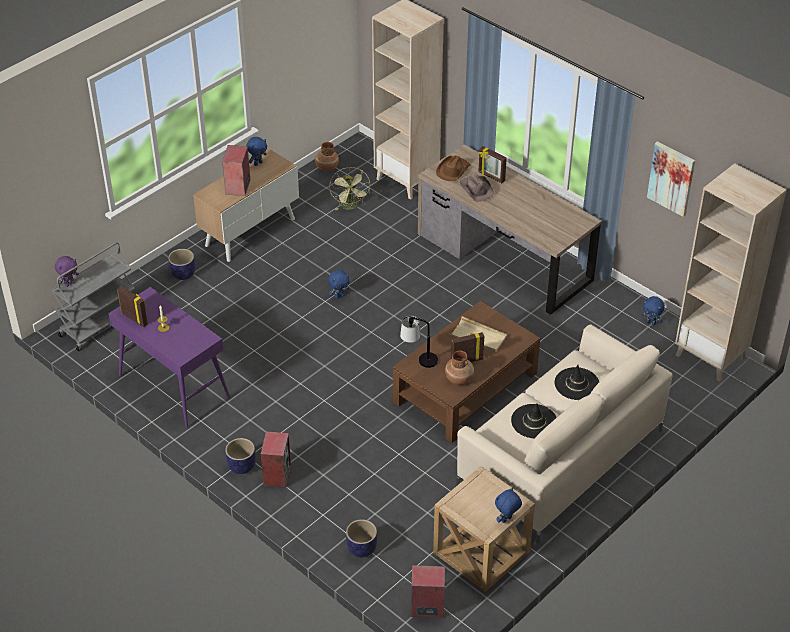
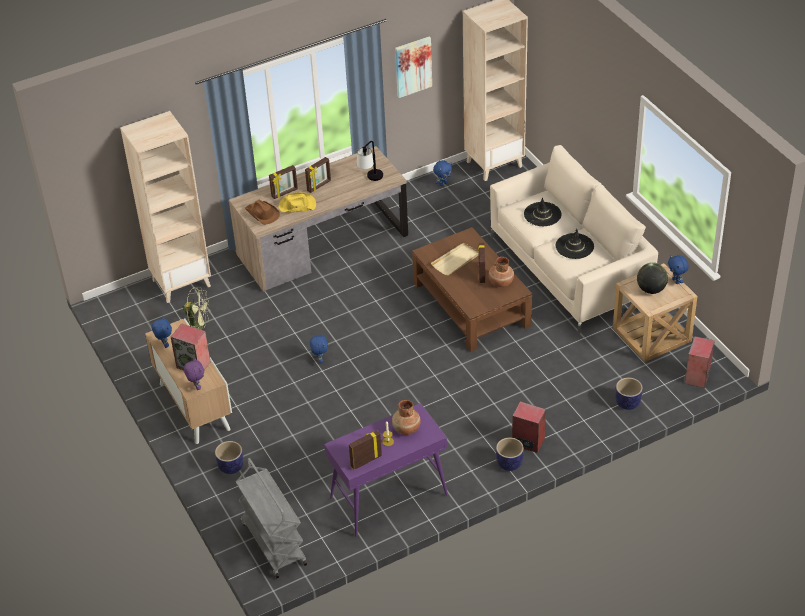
camera: 70 degrees left, 0 degrees up
(69, 283) = (266, 520): purple plush toy -> purple plush toy (196, 387)
(327, 167) = (128, 334): brown vase -> brown vase (406, 429)
(419, 359) = (468, 301): table lamp -> table lamp (371, 180)
(476, 189) = (297, 205): brown hat -> yellow hat
(482, 499) = (651, 289): none -> globe
(514, 196) = (319, 186): none -> picture frame

